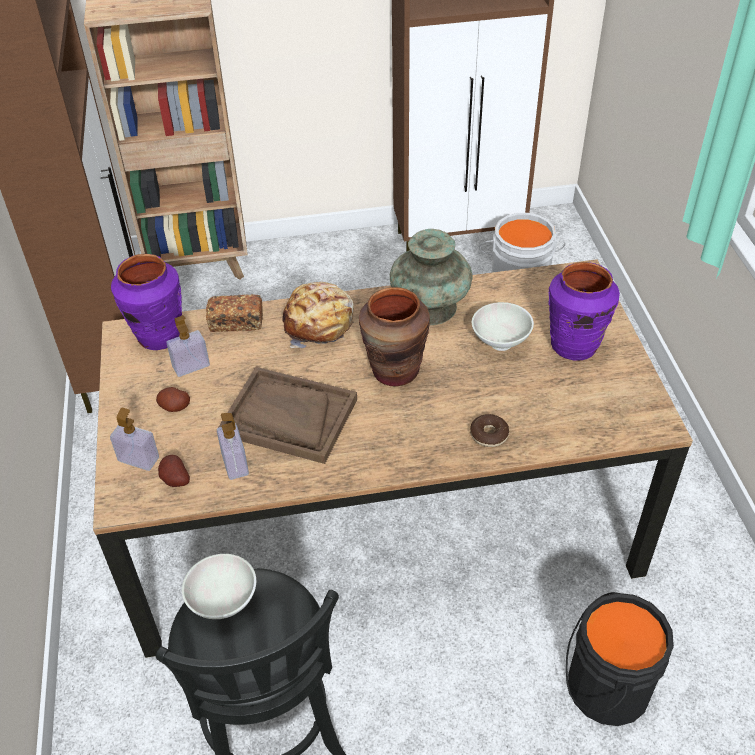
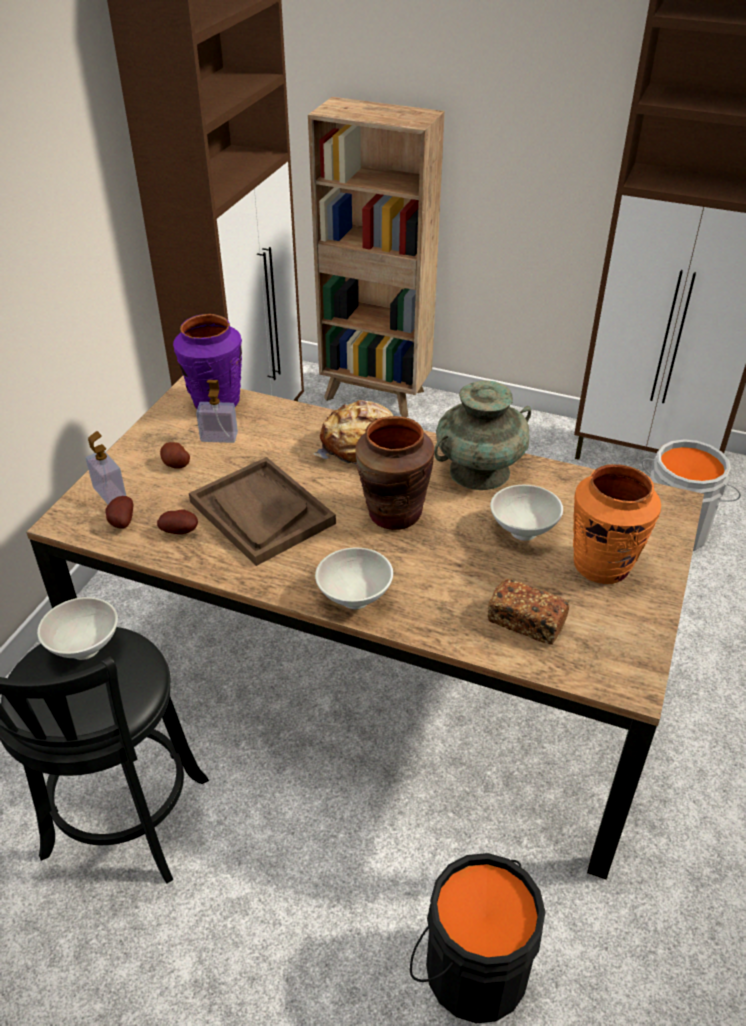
camera: 30 degrees right, 5 degrees down
(235, 464) = (181, 531): soap dispenser -> potato
(236, 322) = (289, 416): bread -> bread (526, 622)
(423, 455) = (353, 600): none -> white bowl
(489, 435) = (434, 610): donut -> none
(574, 345) = (602, 565): purple vase -> orange vase

